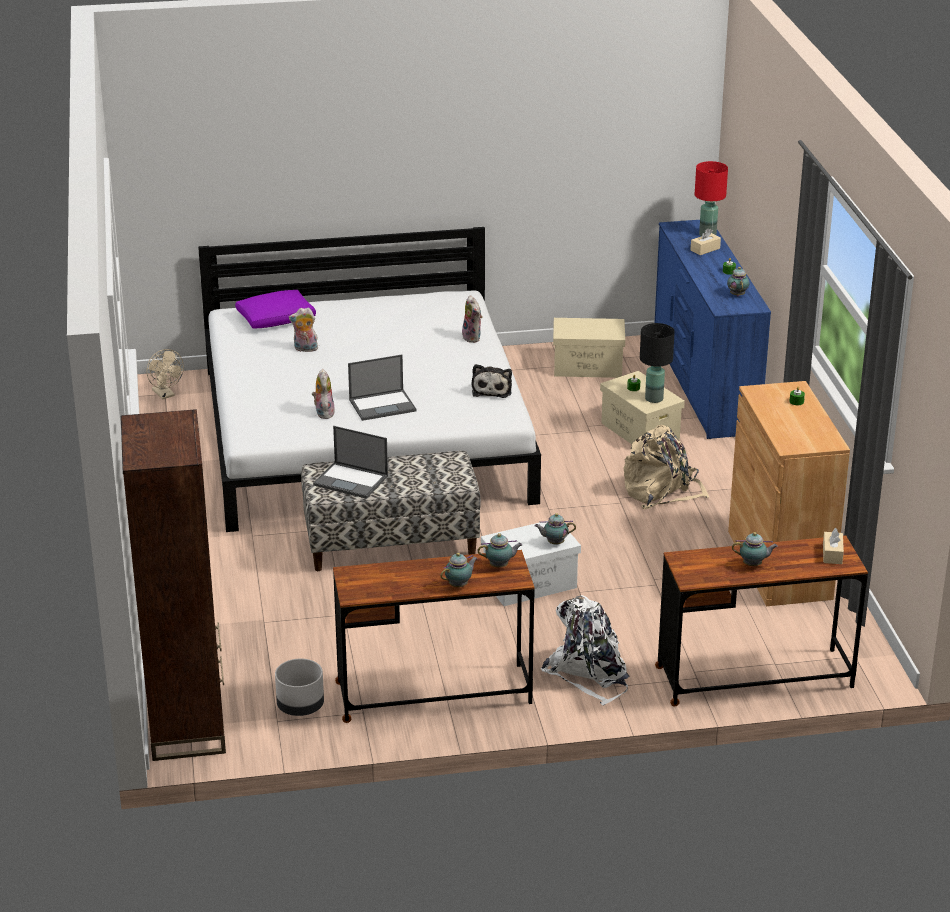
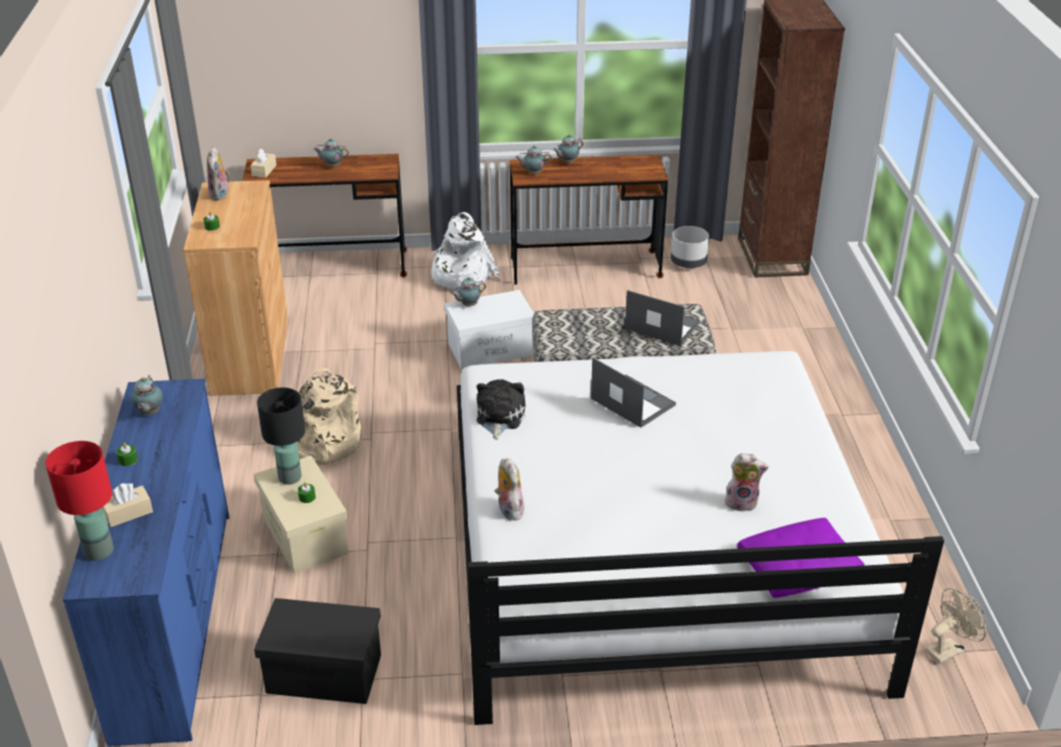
camera: 175 degrees left, 5 degrees up
(165, 395) = (948, 649): beige fan -> beige fan turned 90 degrees clockwise
(323, 412) = (701, 395): plush toy -> plush toy (220, 195)
(383, 405) = (631, 401): laptop -> laptop turned 60 degrees clockwise
(554, 543) = (468, 305): teapot -> teapot turned 150 degrees clockwise
(588, 366) = (323, 674): beige storage box -> black storage box

